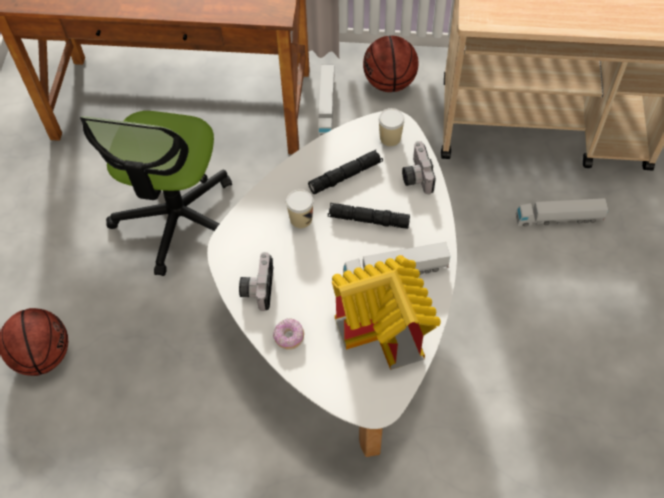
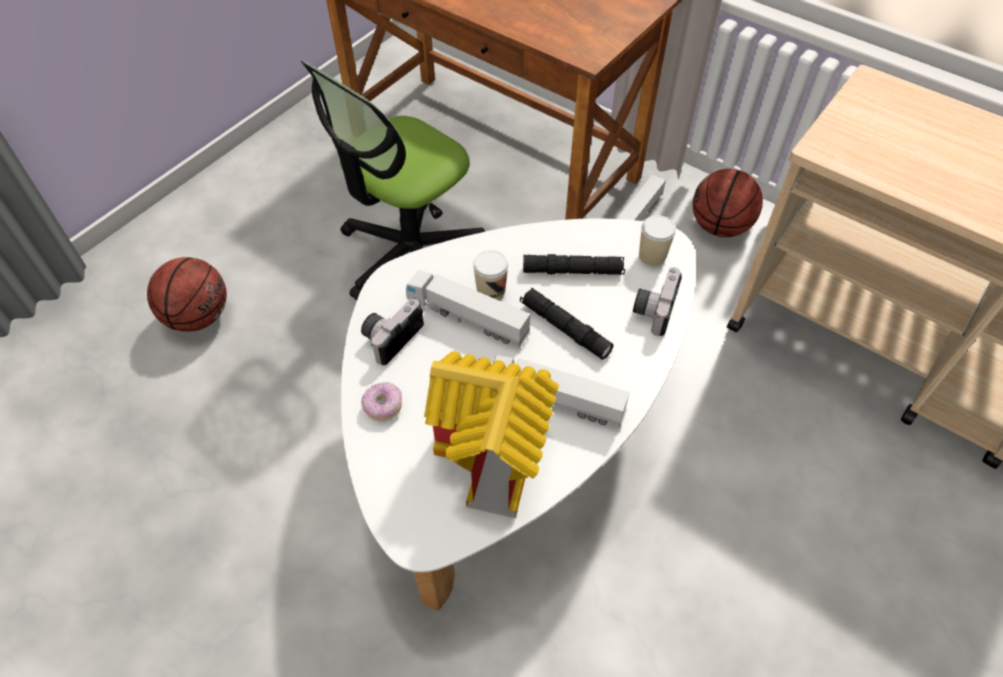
camera: 30 degrees right, 5 degrees down
(559, 218) = (832, 463): toy truck -> toy truck (467, 317)

